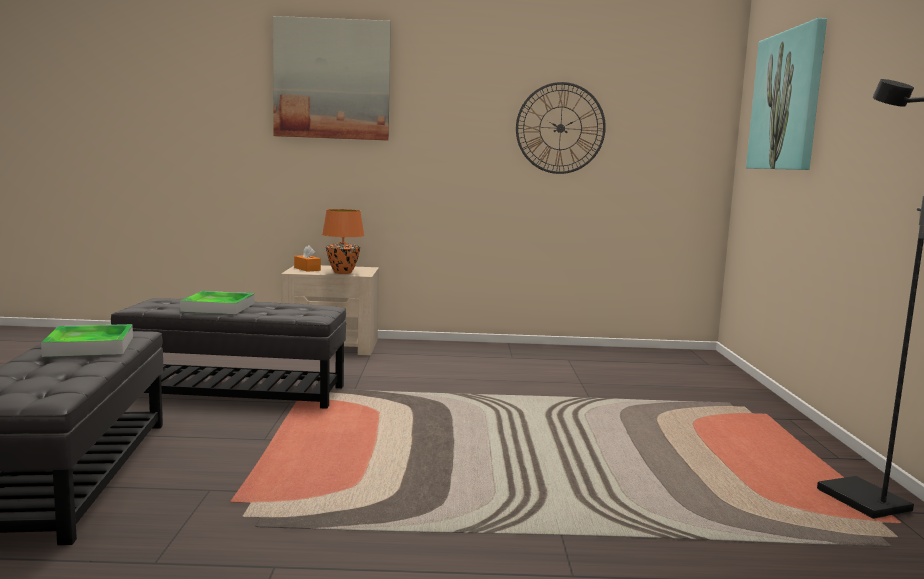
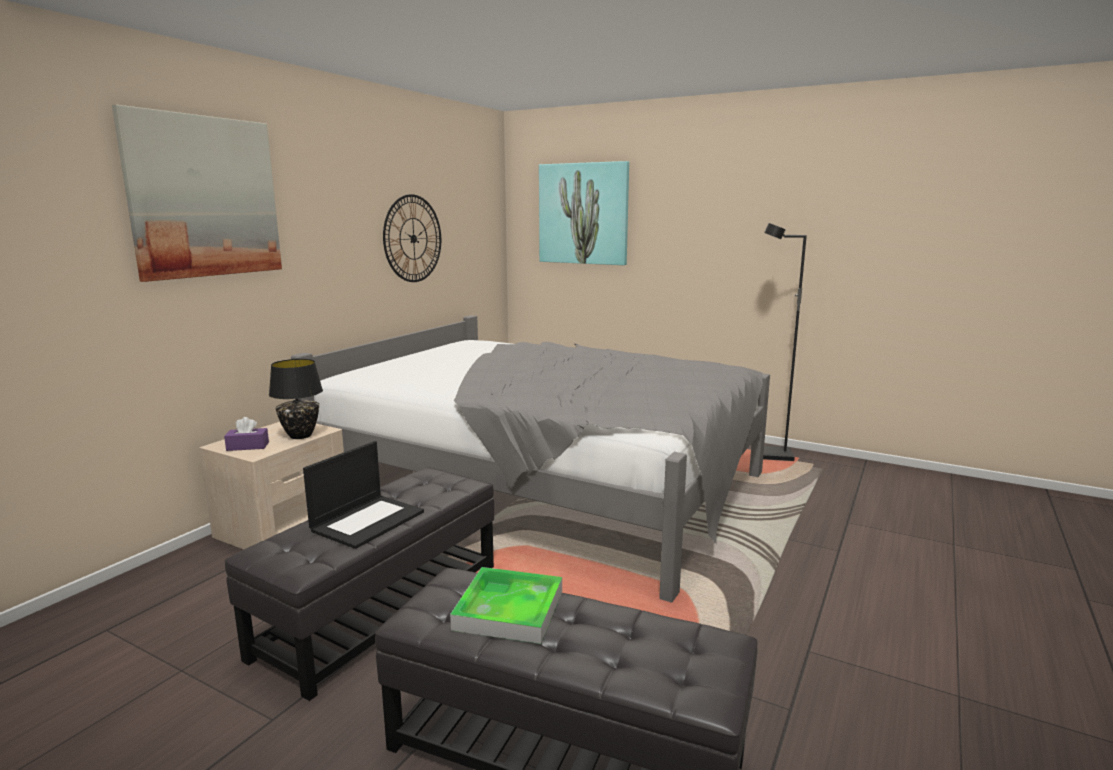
camera: 60 degrees left, 5 degrees up
(218, 307) = (368, 520): tray -> laptop
(307, 269) = (247, 446): orange tissue box -> purple tissue box
(342, 272) = (300, 435): orange table lamp -> black table lamp
(525, 398) = (546, 483): none -> grey bed

